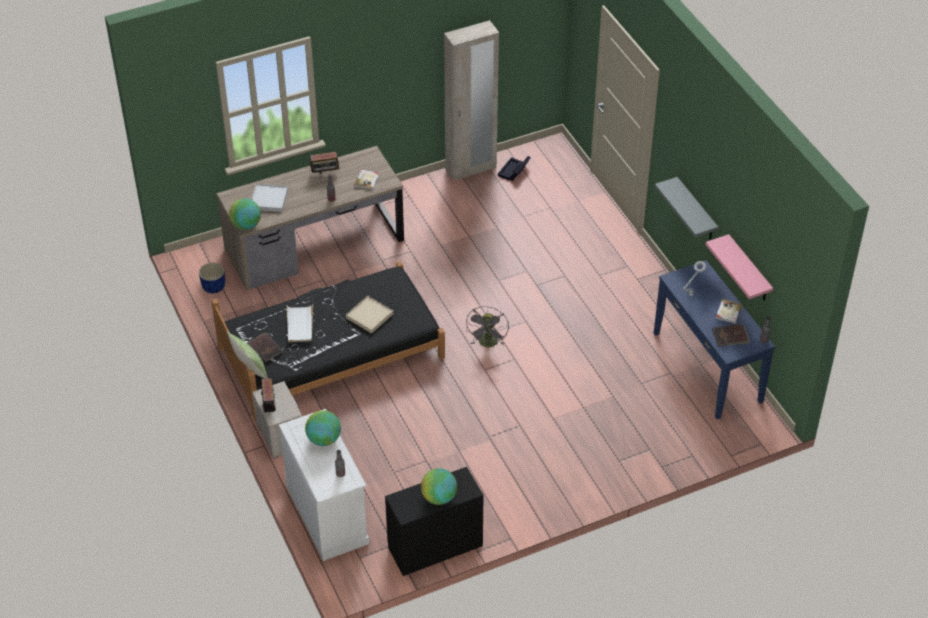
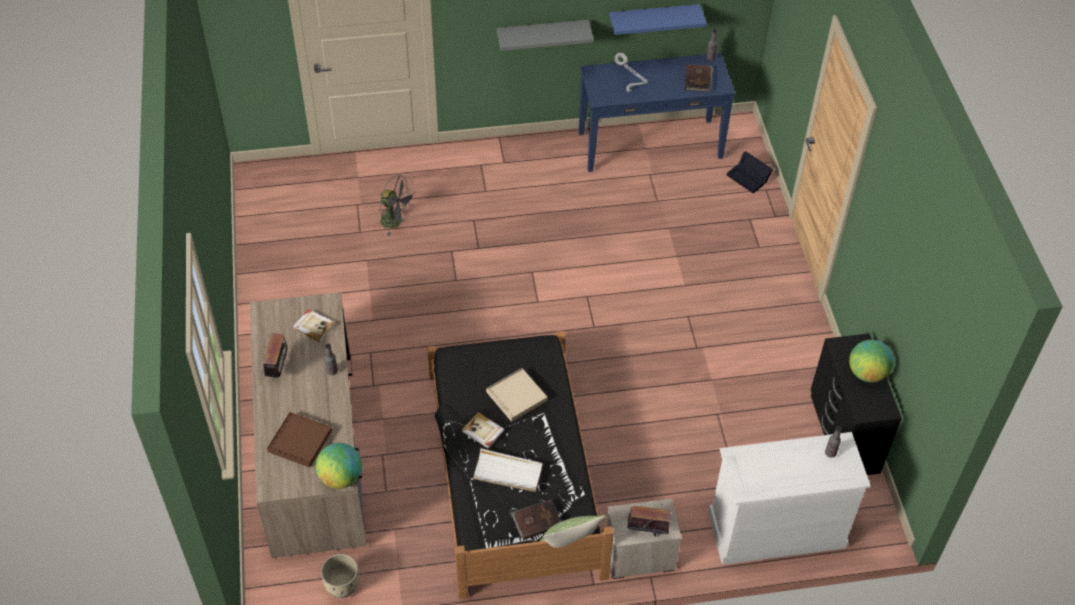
camera: 75 degrees left, 5 degrees up
(214, 287) = (342, 584): blue planter -> beige planter
(269, 199) = (300, 441): white tray -> brown tray
(324, 439) = (771, 459): globe -> none
(471, 169) = (253, 259): beige wardrobe -> none
(488, 344) = (555, 314): grey fan -> grey fan (396, 221)
(513, 172) = (279, 221): black storage box -> black storage box (749, 178)
(728, 312) = (663, 71): book -> book (483, 431)
(749, 270) = (653, 19): pink shelf -> blue shelf

